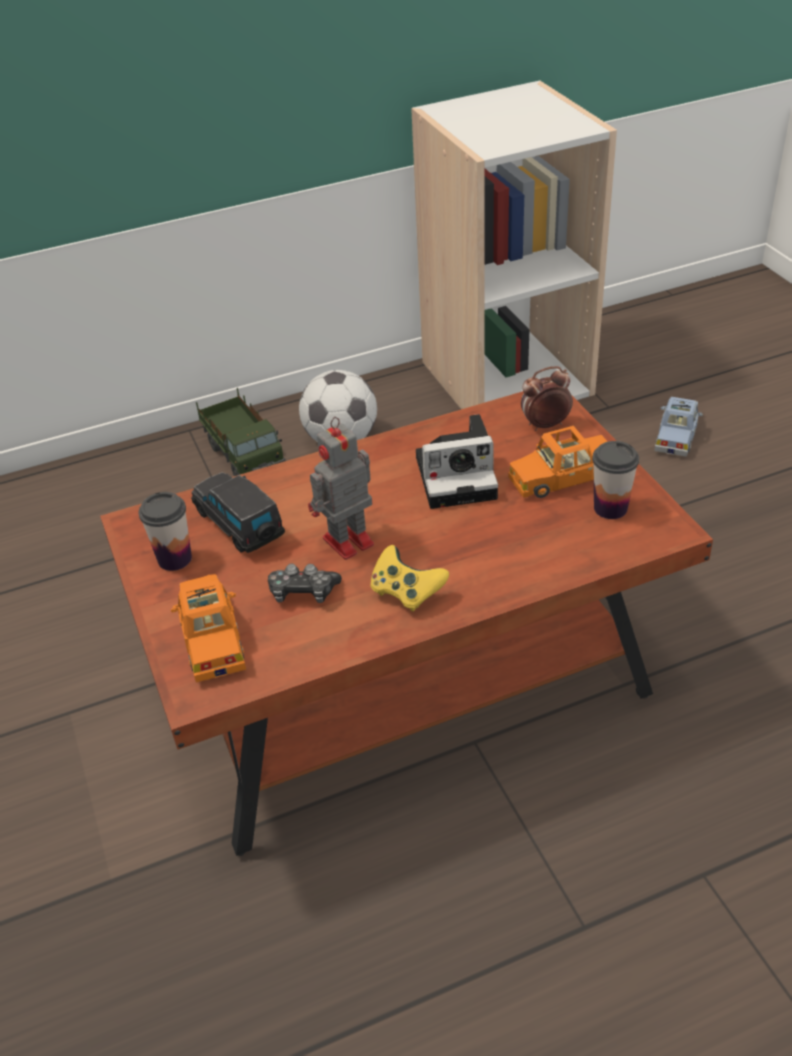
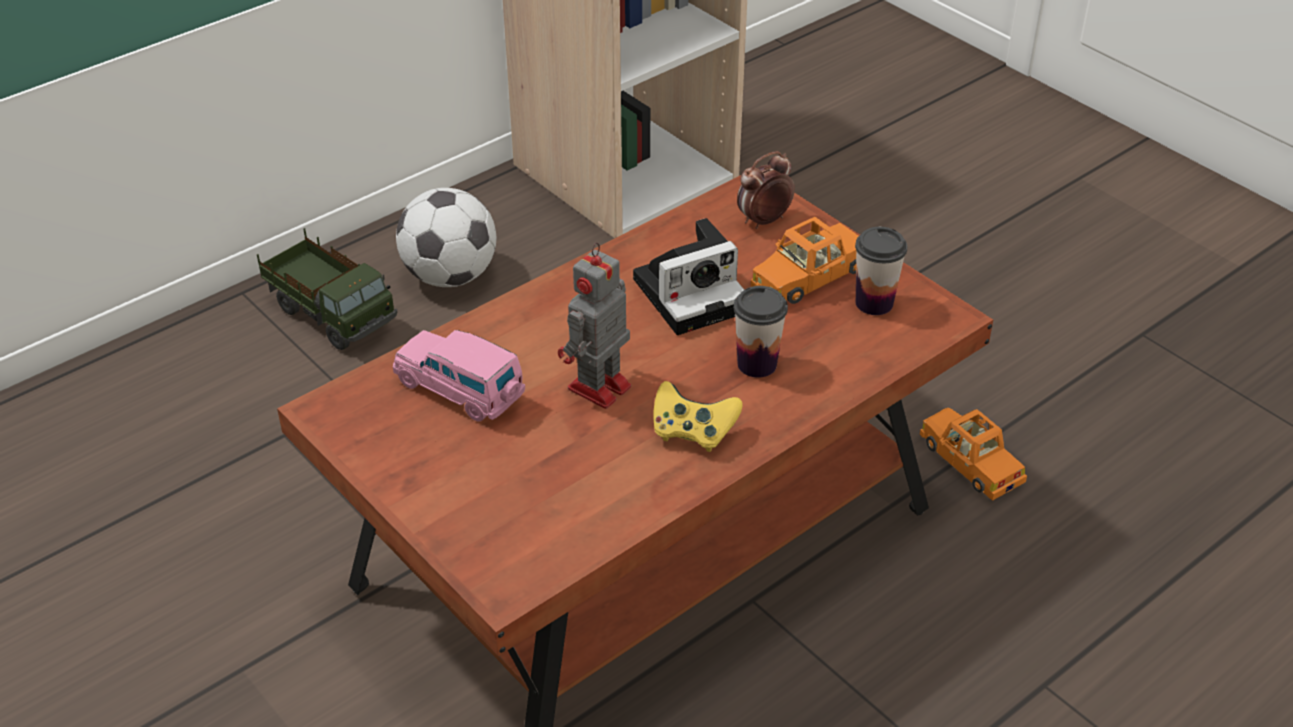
camera: 20 degrees left, 0 degrees up
(174, 559) = (400, 442): cup -> cup (757, 364)
(211, 636) = (491, 522): orange toy car -> orange toy car (969, 462)
(240, 526) = (461, 391): black toy car -> pink toy car
(303, 592) = (574, 453): game controller -> none
(677, 434) = (849, 212): blue toy car -> none

